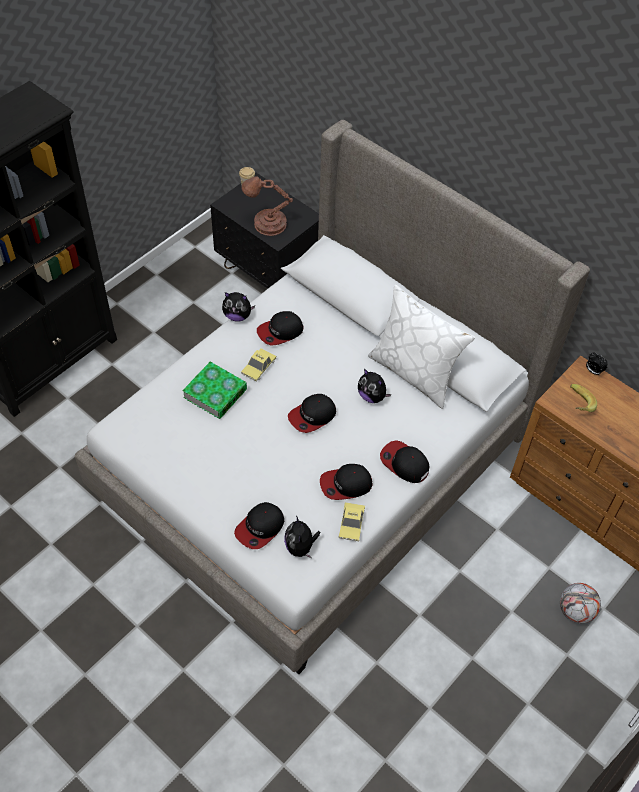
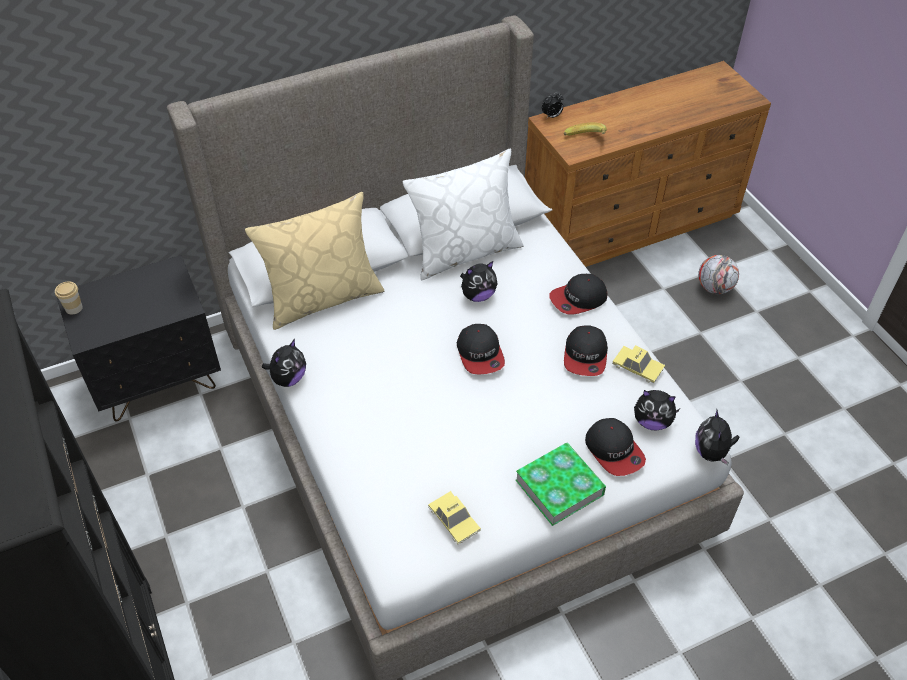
camera: 65 degrees left, 5 degrees down
(215, 393) = (401, 435): book -> book (559, 487)
(258, 367) = (382, 381): toy car -> toy car (454, 520)
(267, 224) = (152, 309): brown table lamp -> none
(280, 332) = (340, 344): cap -> none
(290, 597) = (711, 452): none -> plush toy
(319, 305) = (323, 297): none -> beige pillow

